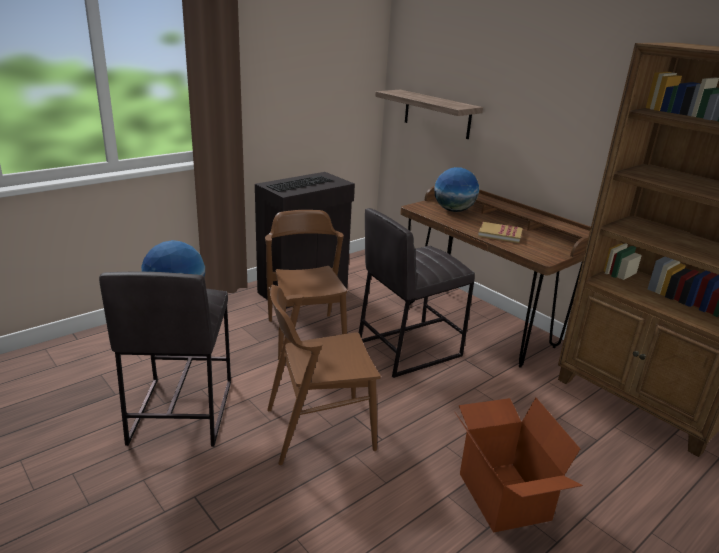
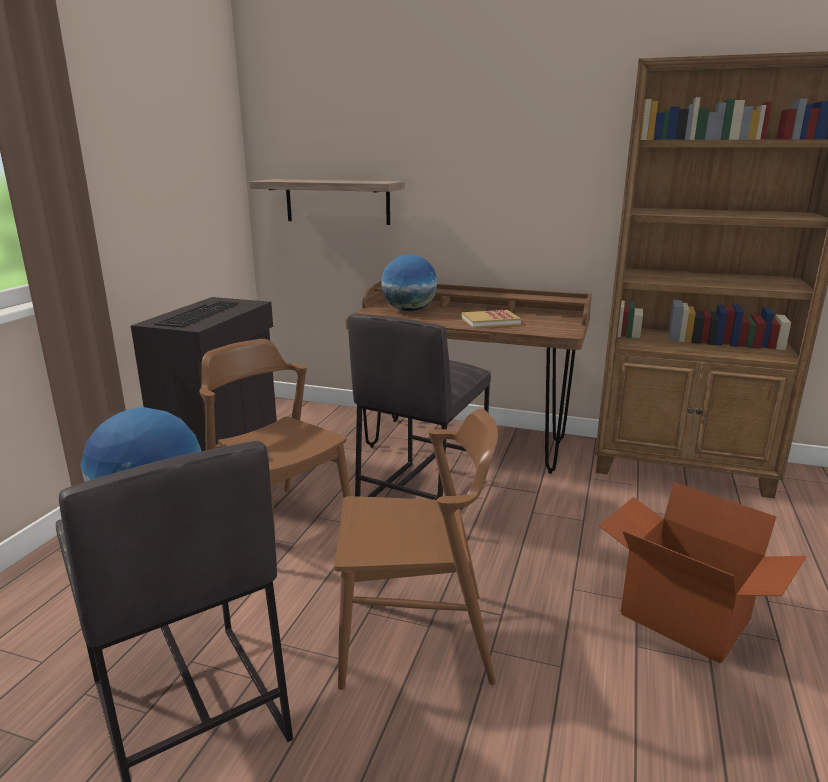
camera: 30 degrees left, 5 degrees down
(319, 428) = (415, 638): brown chair -> brown chair turned 135 degrees counterclockwise

